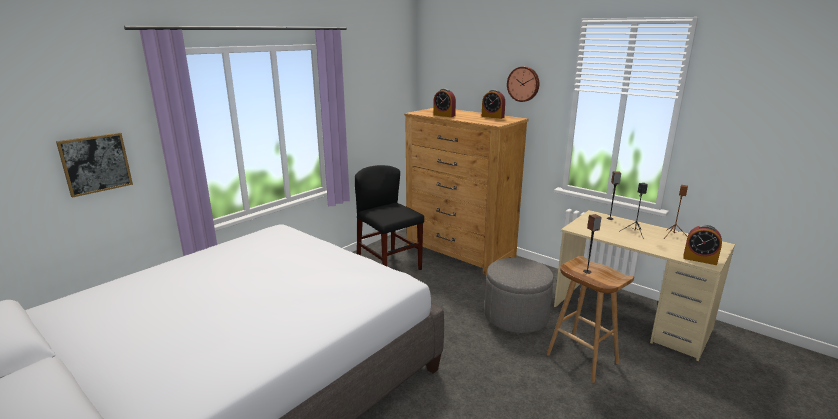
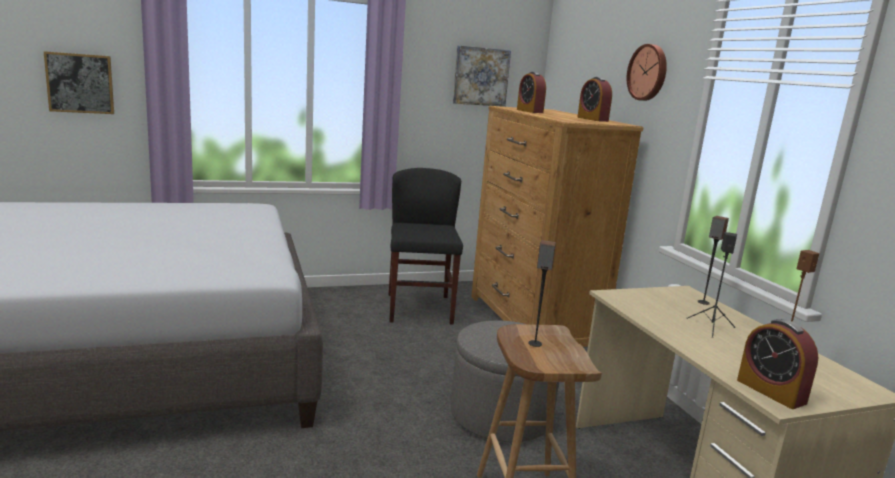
camera: 30 degrees right, 5 degrees down
(383, 90) = (480, 76): none -> picture

